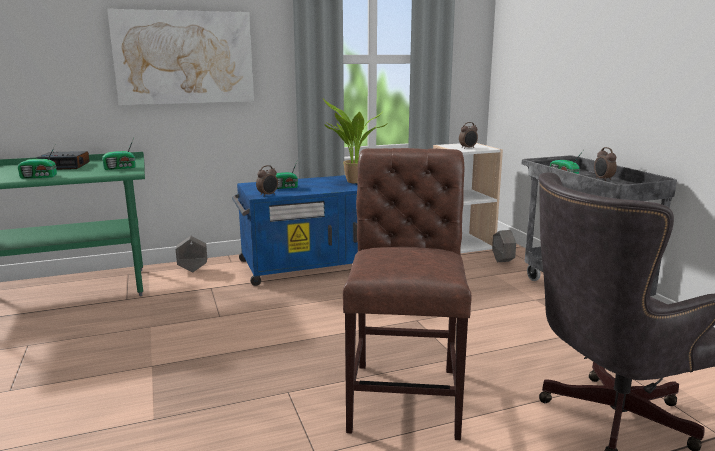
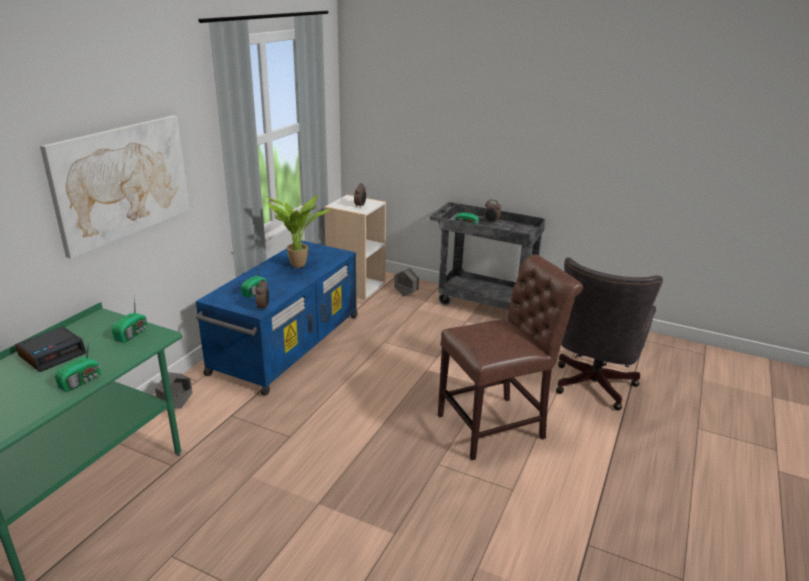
camera: 45 degrees left, 10 degrees up
(405, 393) = (496, 426): brown chair -> brown chair turned 105 degrees clockwise

